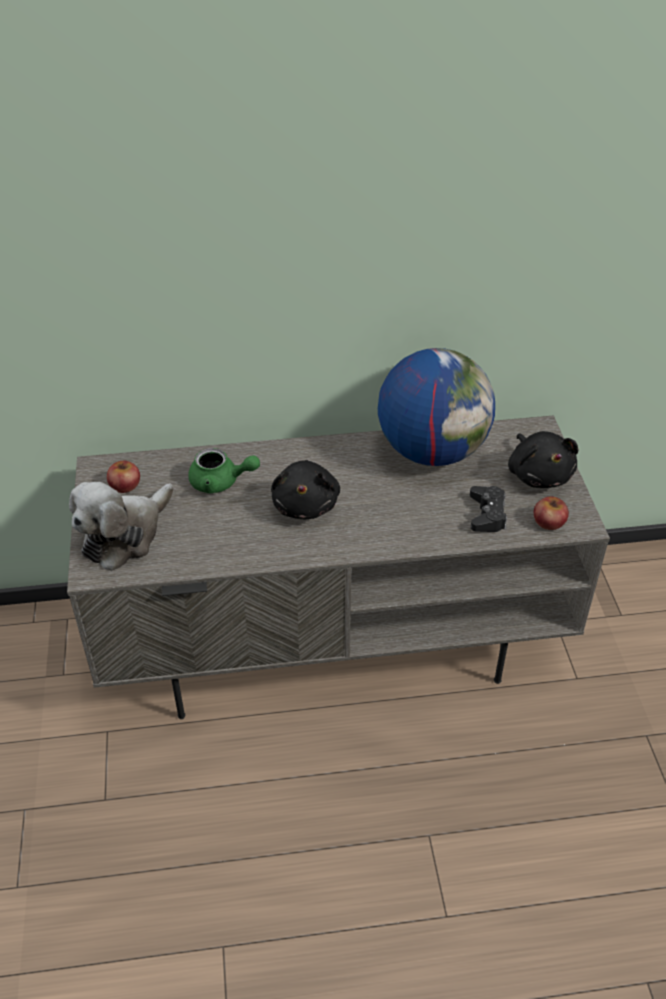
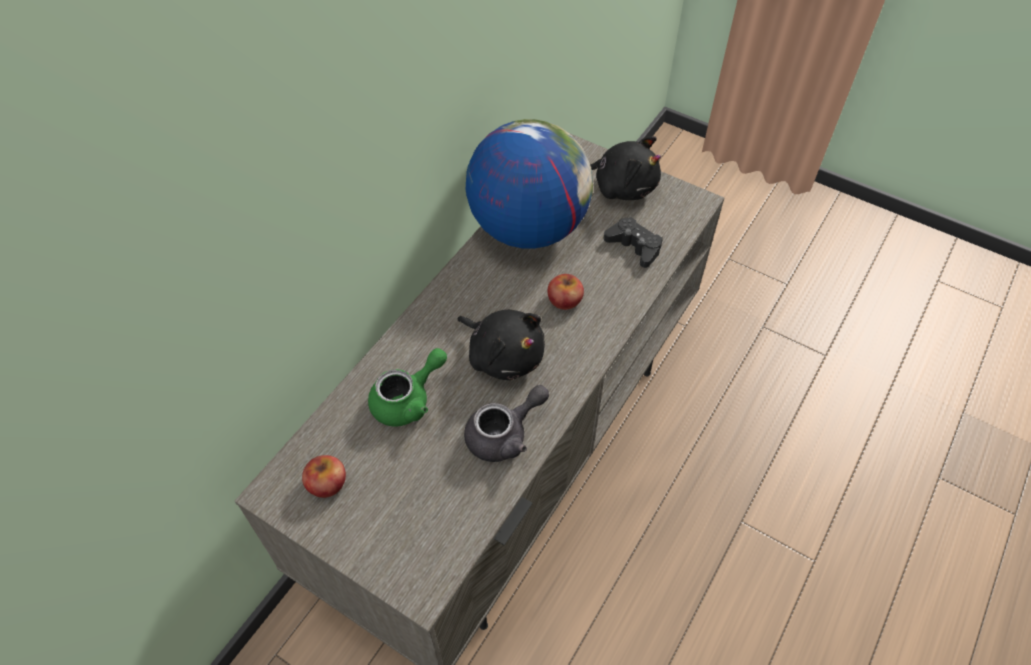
camera: 50 degrees left, 10 degrees up
(125, 535) = (399, 527): plush toy -> none
(242, 542) = (504, 435): none -> grey teapot
(549, 522) = (677, 217): apple -> apple (564, 299)

